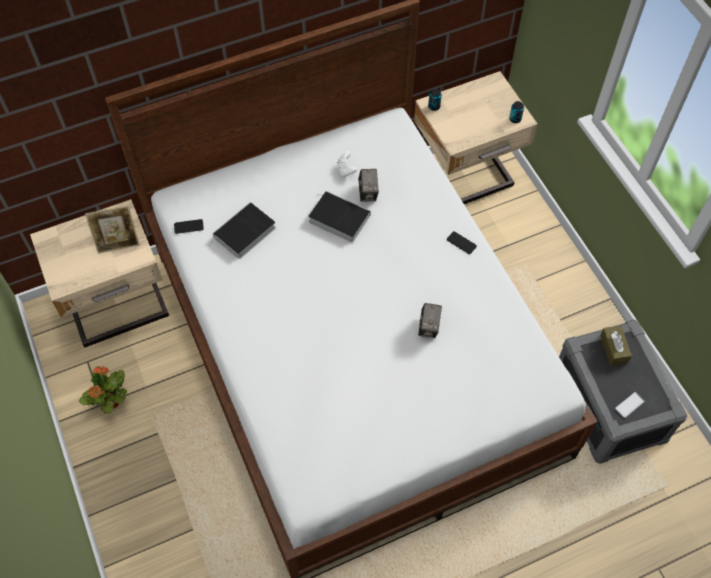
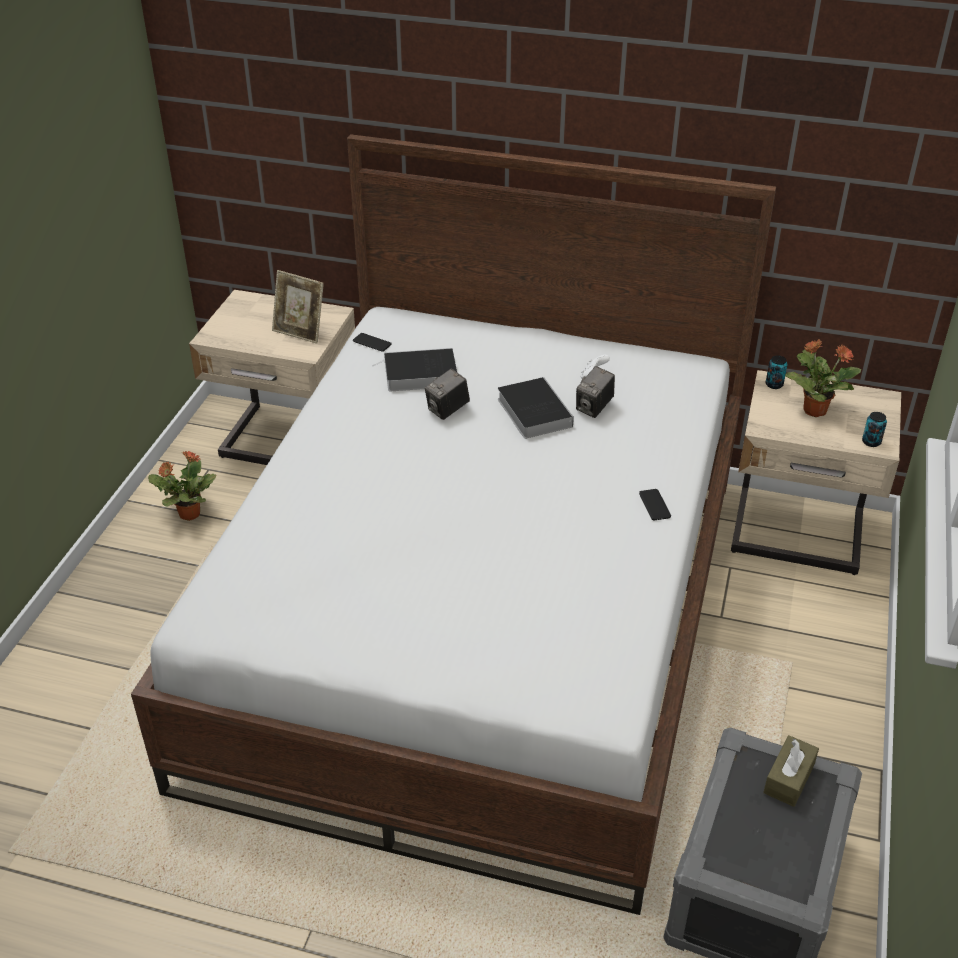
camera: 40 degrees right, 20 degrees down
(429, 327) = (520, 557): camera -> camera (447, 410)
(469, 113) = (814, 410): none -> potted plant
(629, 405) = (745, 855): phone -> none

